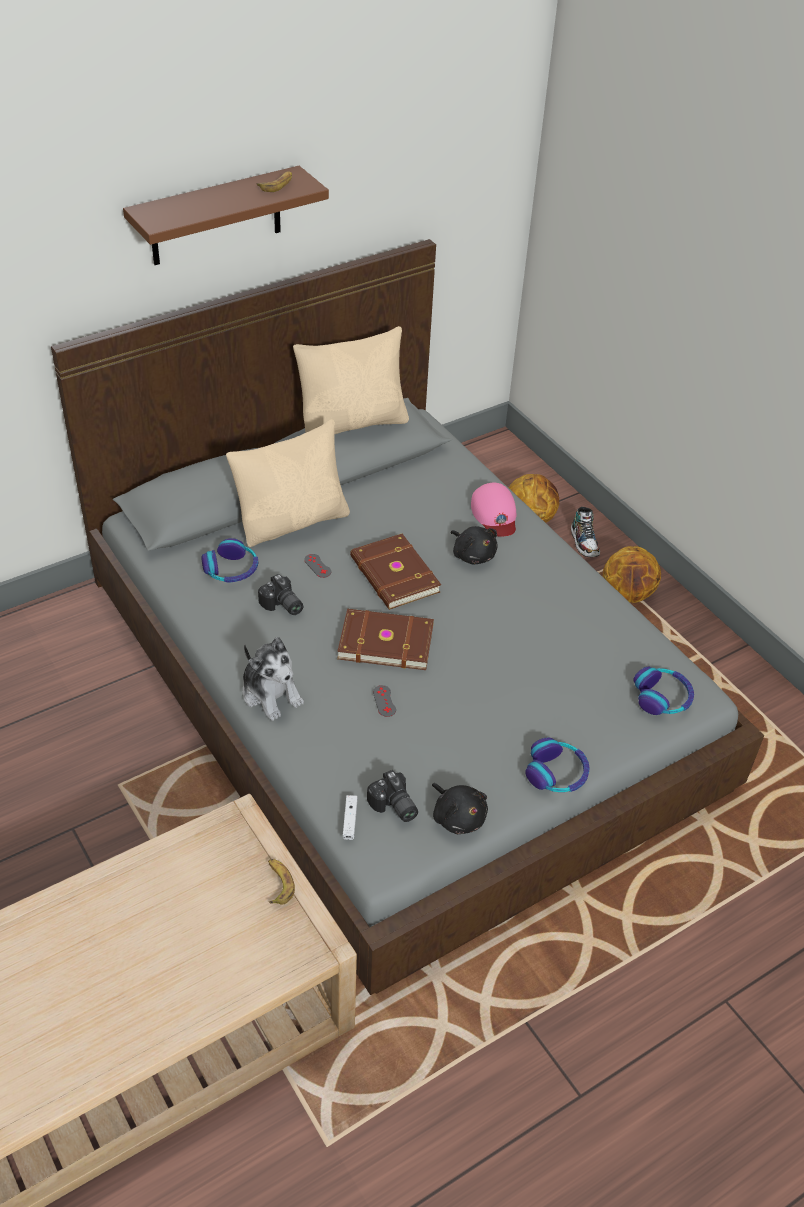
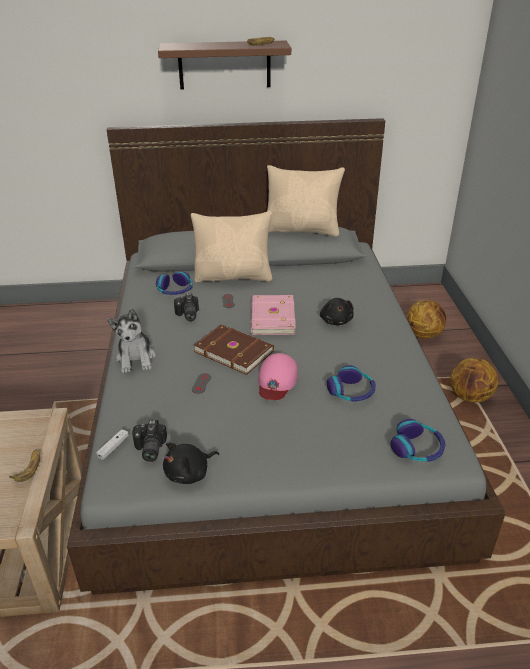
camera: 30 degrees right, 10 degrees down
(393, 576) = (271, 318): brown book -> pink book
(457, 817) = (189, 473): black plush toy -> black plush toy turned 60 degrees clockwise
(494, 514) = (370, 303): pink cap -> pink cap (276, 381)
(556, 773) = (289, 471): headphones -> headphones (351, 391)
(584, 542) = (456, 357): shoe -> none

